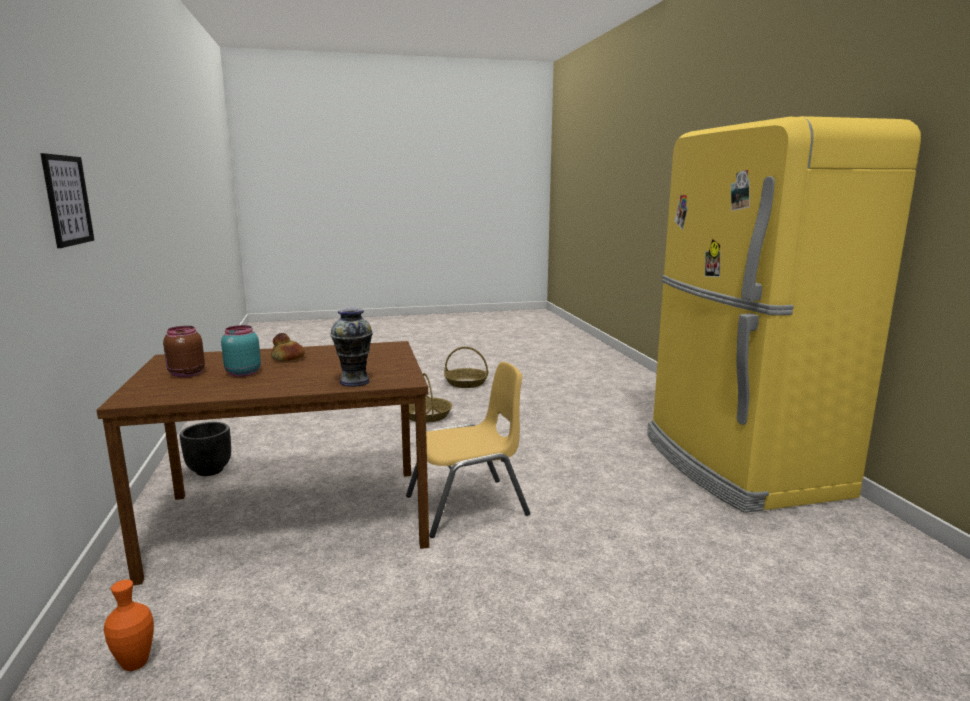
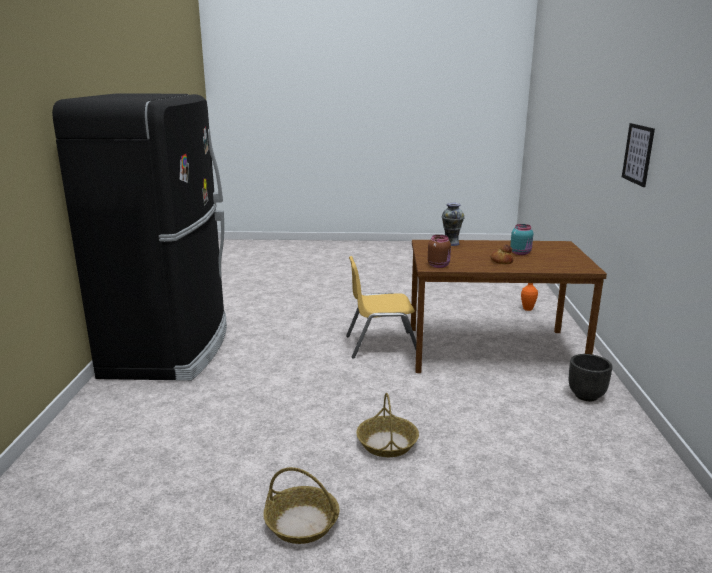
camera: 165 degrees left, 5 degrees up
(185, 374) = (556, 255): brown jar -> brown jar (439, 265)
(739, 465) = (170, 348): yellow fridge -> black fridge

